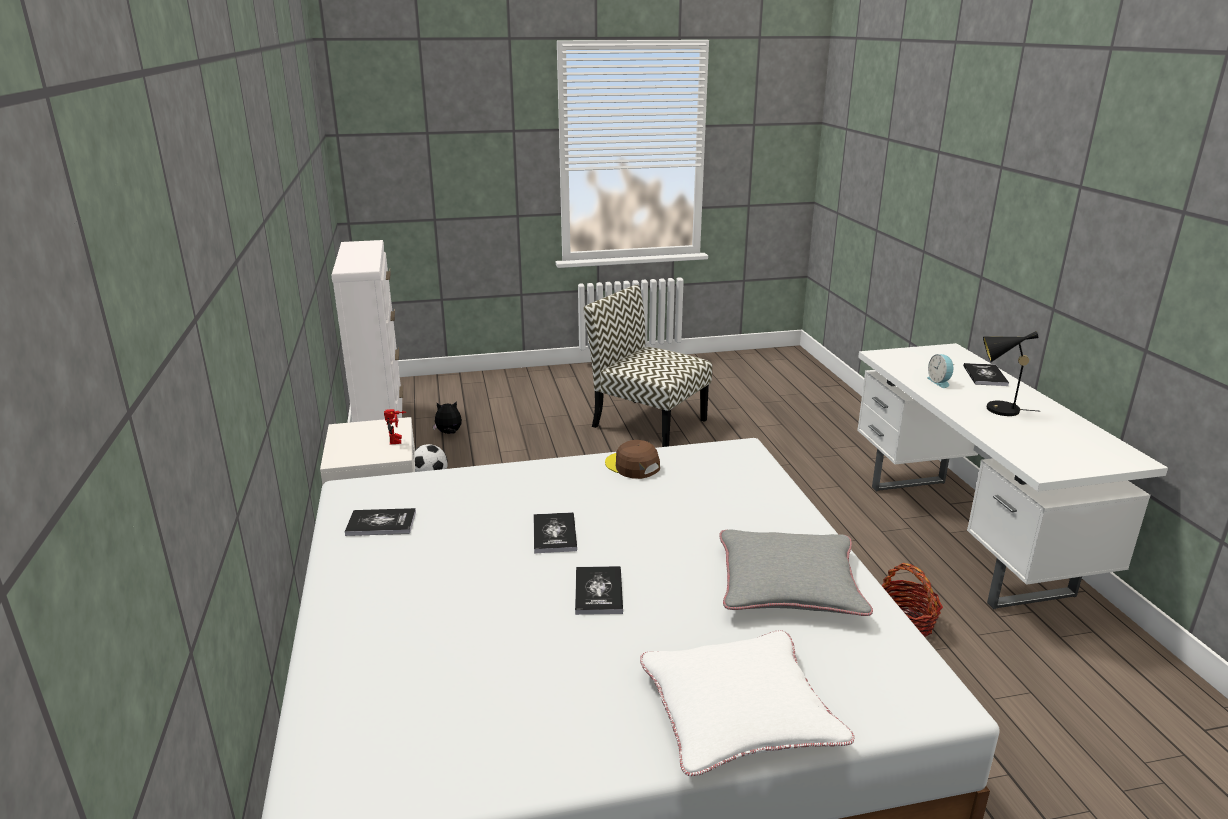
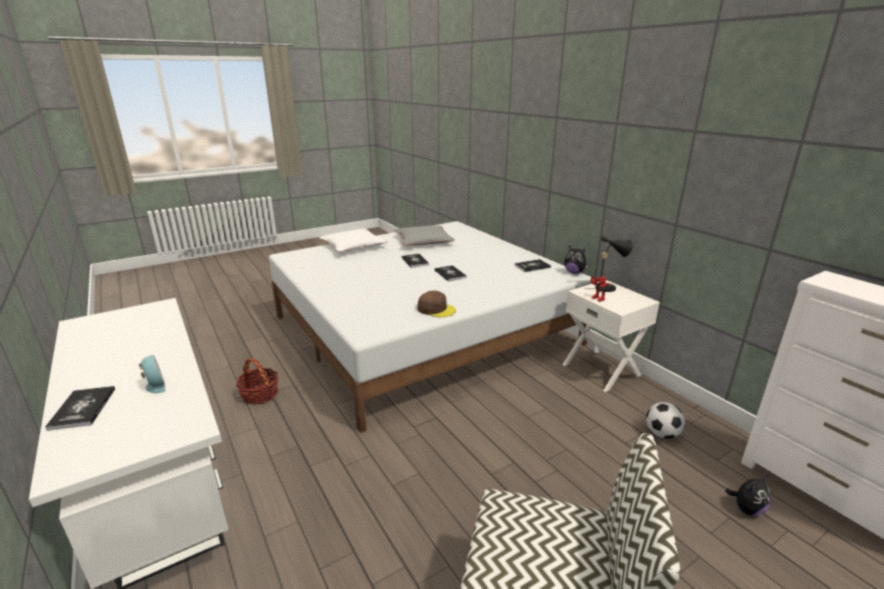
camera: 160 degrees right, 0 degrees up
(336, 494) = (574, 272): none -> plush toy
(789, 584) = (335, 273): grey pillow -> grey pillow (423, 241)
(997, 409) = (131, 355): black table lamp -> black table lamp (608, 287)

